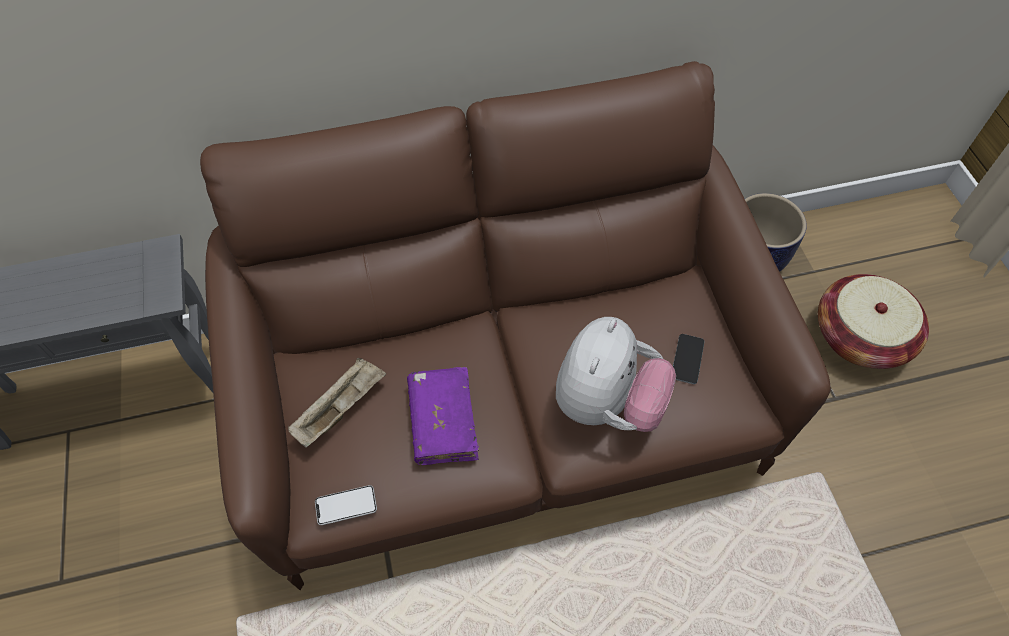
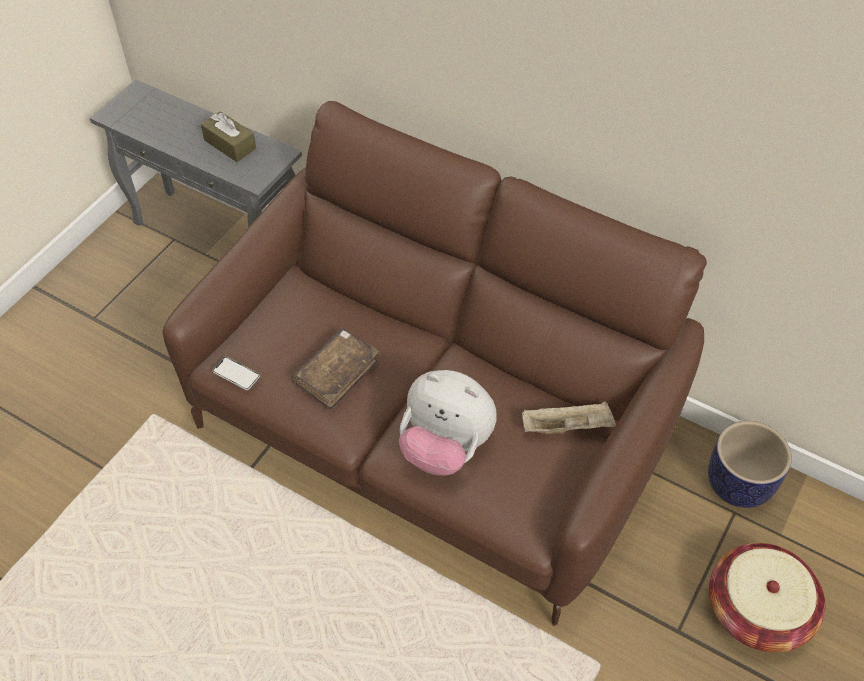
camera: 45 degrees right, 5 degrees down
(90, 281) = (230, 144): none -> brown tissue box
(341, 408) = (291, 321): beige tray -> beige tray (567, 427)
(443, 421) = (336, 374): purple book -> brown book
(607, 403) = (445, 447): plush toy -> plush toy turned 45 degrees clockwise
(687, 359) = (529, 465): phone -> none

